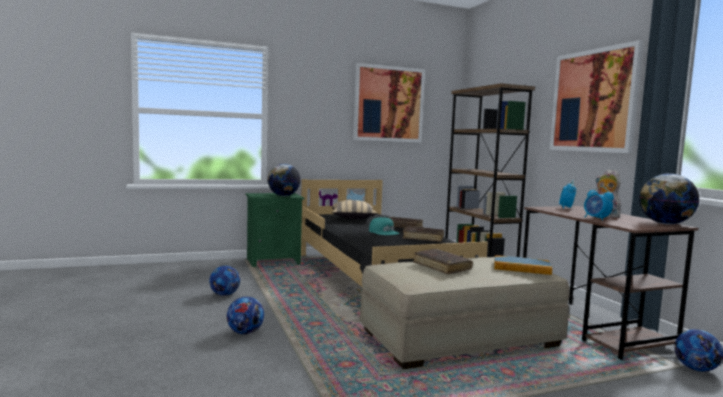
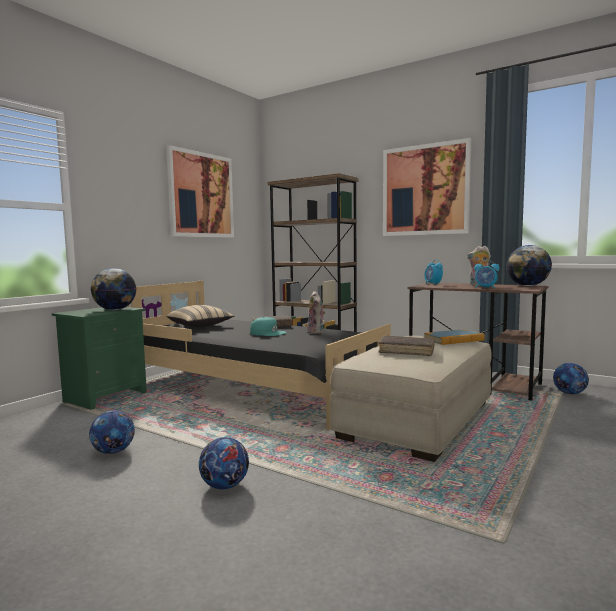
camera: 35 degrees left, 0 degrees up
(423, 238) = (316, 332): brown book -> plush toy

